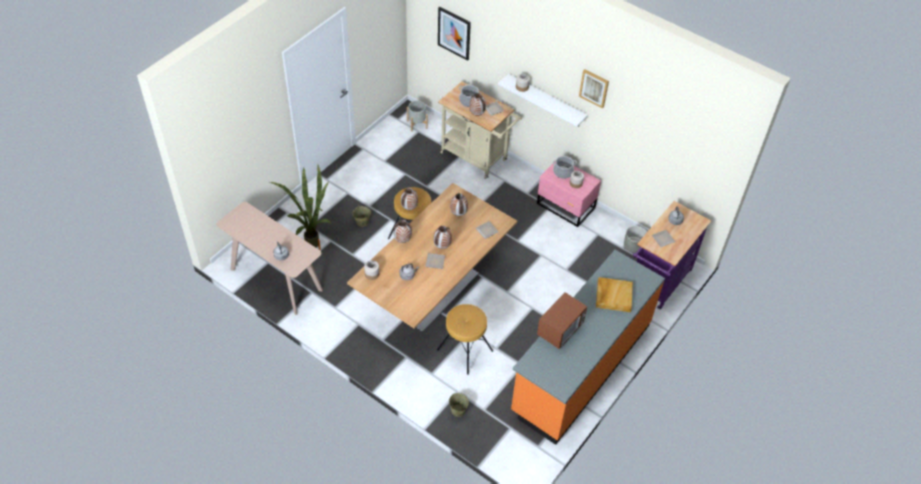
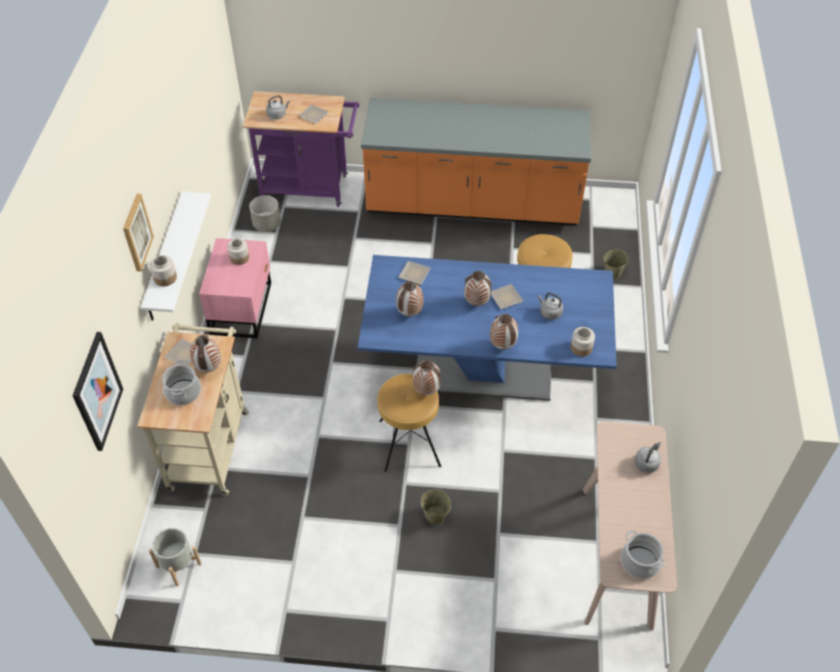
camera: 120 degrees left, 0 degrees up
(312, 243) = (521, 553): potted plant -> none
(434, 291) = (484, 370): beige dining table -> blue dining table
(560, 330) = (511, 143): microwave -> none
(563, 172) = (226, 278): cooking pot -> cooking pot (639, 562)
(594, 88) = (171, 145): picture -> picture (136, 232)
(613, 295) = (429, 123): beige tray -> none

